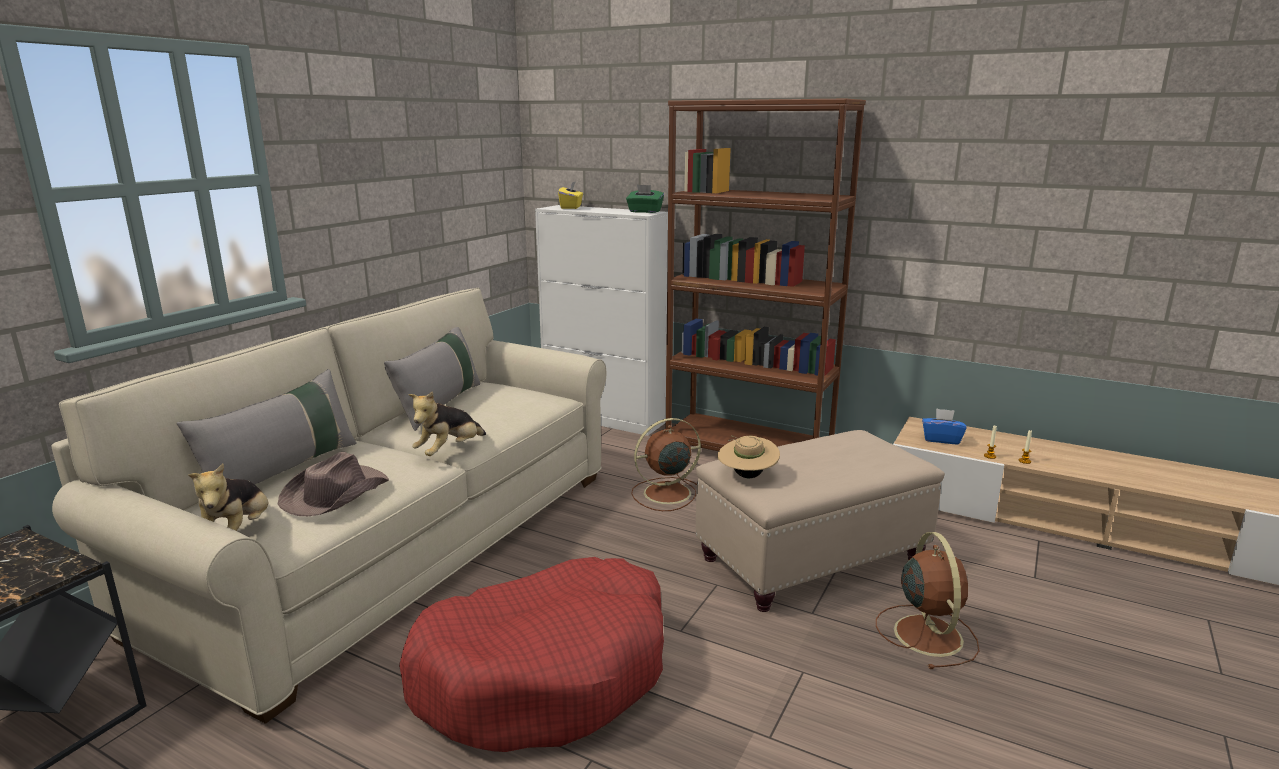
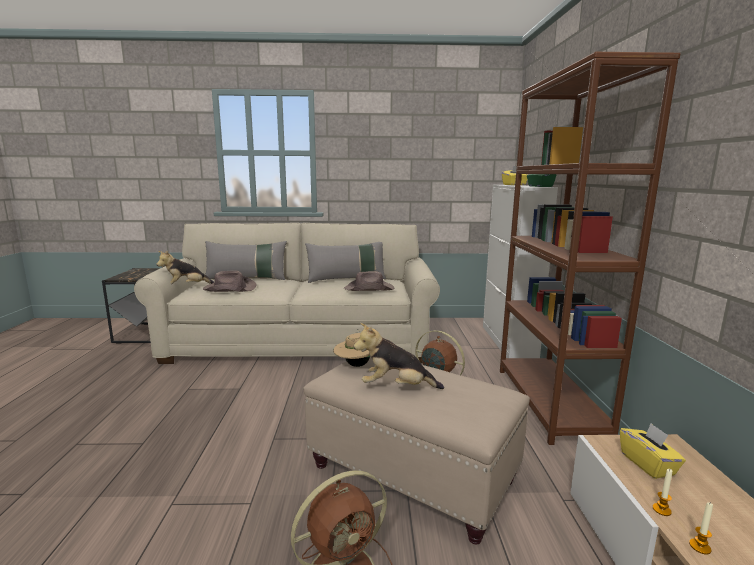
camera: 60 degrees right, 5 degrees down
(449, 451) = (295, 293): plush toy -> plush toy (396, 387)
(517, 403) = (369, 289): none -> brown hat
(545, 673) = (212, 409): red dog bed -> none
(941, 439) = (648, 464): blue tissue box -> yellow tissue box

